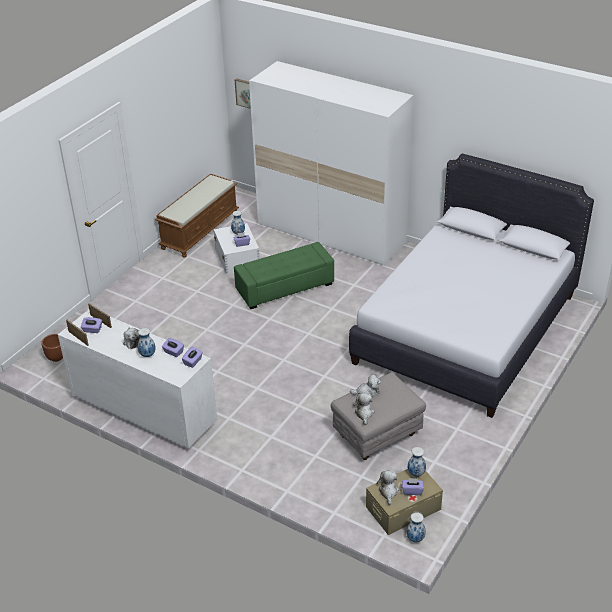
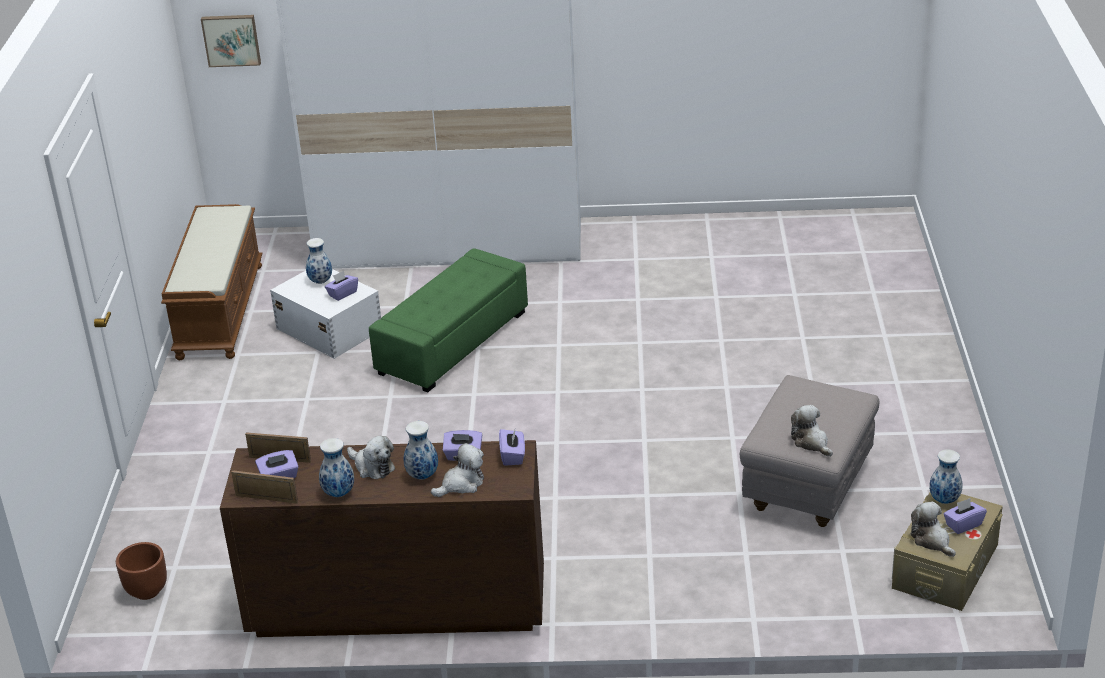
camera: 30 degrees left, 5 degrees down
(143, 410) = (396, 606): white dresser -> brown dresser
(367, 392) = (784, 413): plush toy -> plush toy (461, 484)
(415, 539) = (1003, 598): vase -> vase (338, 494)
(465, 328) = (785, 300): white bed -> none

